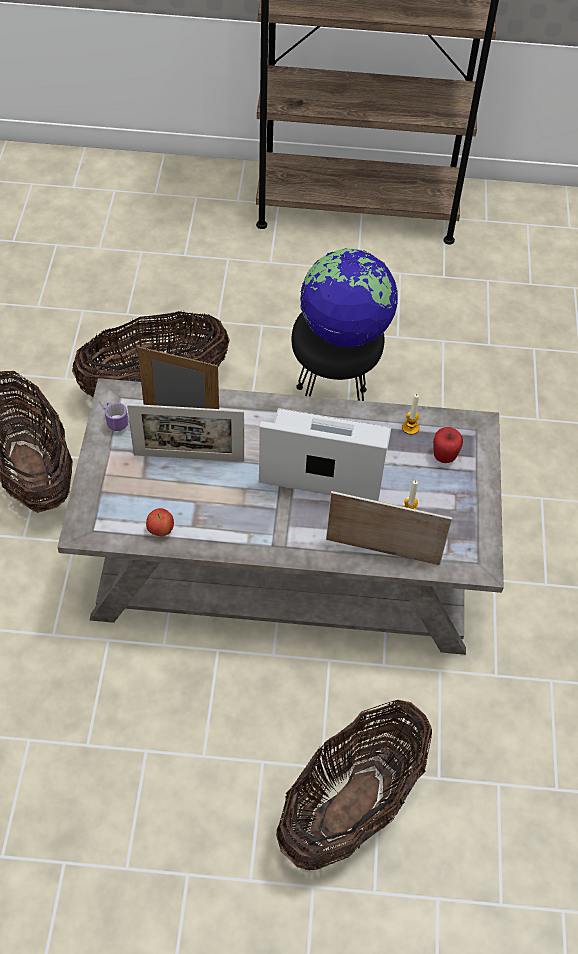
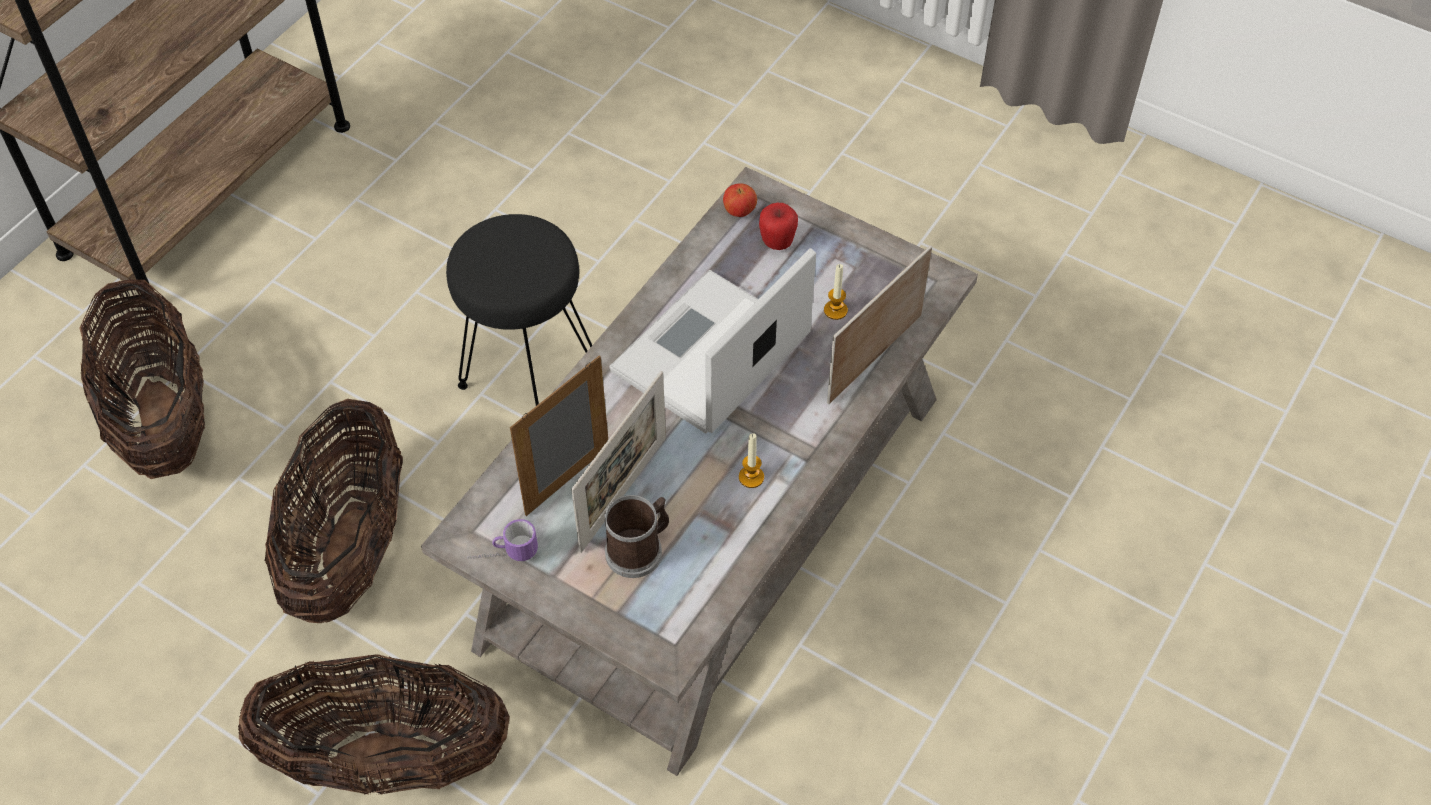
camera: 60 degrees left, 0 degrees up
(152, 483) = (639, 549): none -> mug
(160, 530) = (719, 568): apple -> apple (739, 212)
(345, 331) = (519, 252): globe -> none
(351, 806) = (1066, 595): basket -> basket (162, 419)
(410, 427) = (717, 254): candle -> candle (751, 477)

